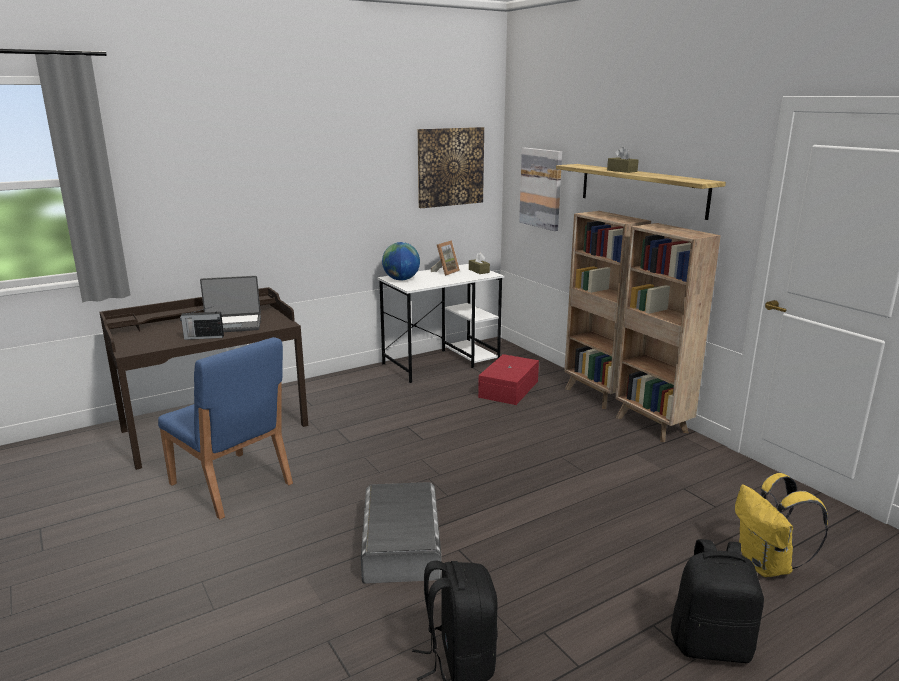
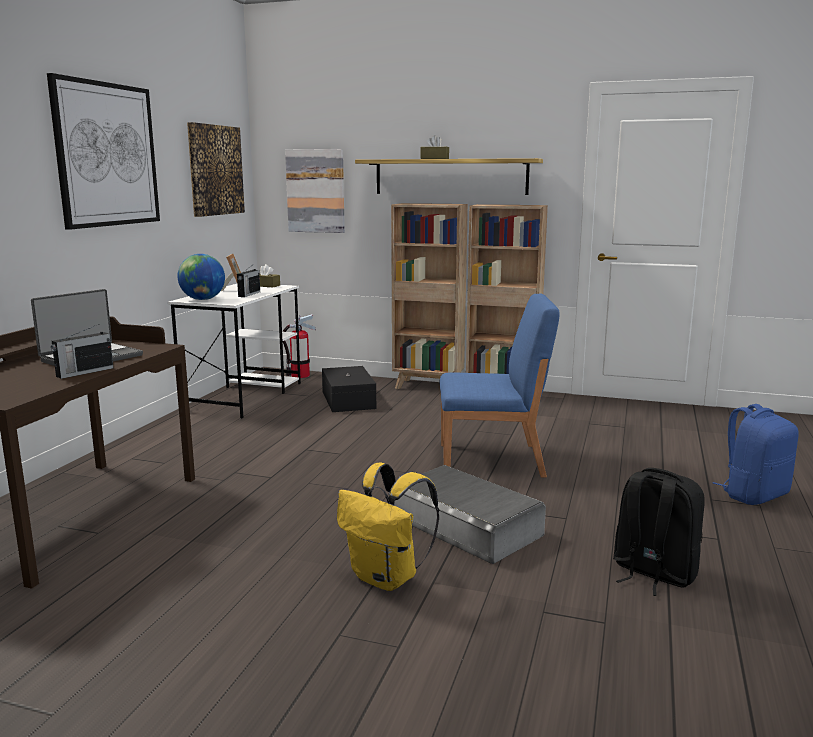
camera: 40 degrees left, 5 degrees down
(231, 484) = (203, 552): blue chair -> blue chair (493, 460)
(322, 164) = (107, 155): none -> picture
(443, 279) = (249, 294): none -> radio
(507, 389) = (347, 400): red storage box -> black storage box
(511, 353) = (300, 375): none -> fire extinguisher
(711, 644) = (753, 495): black backpack -> blue backpack
(767, 566) = (705, 446): yellow backpack -> yellow backpack (387, 578)

